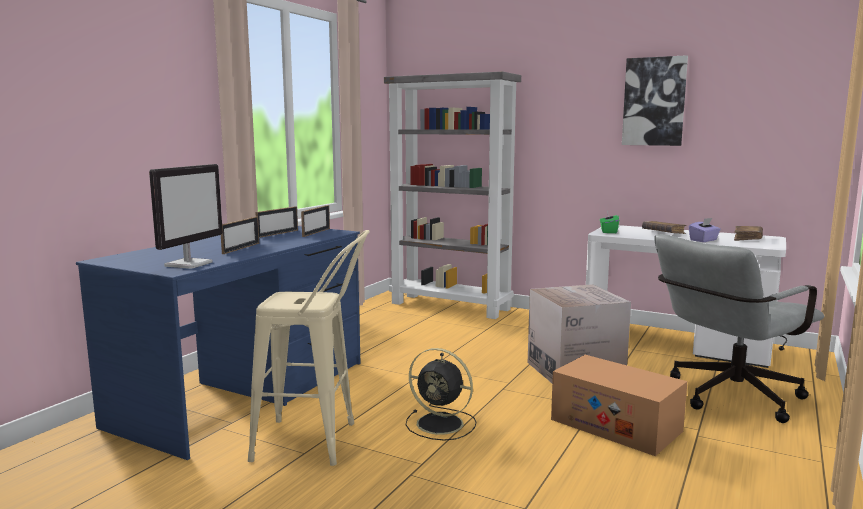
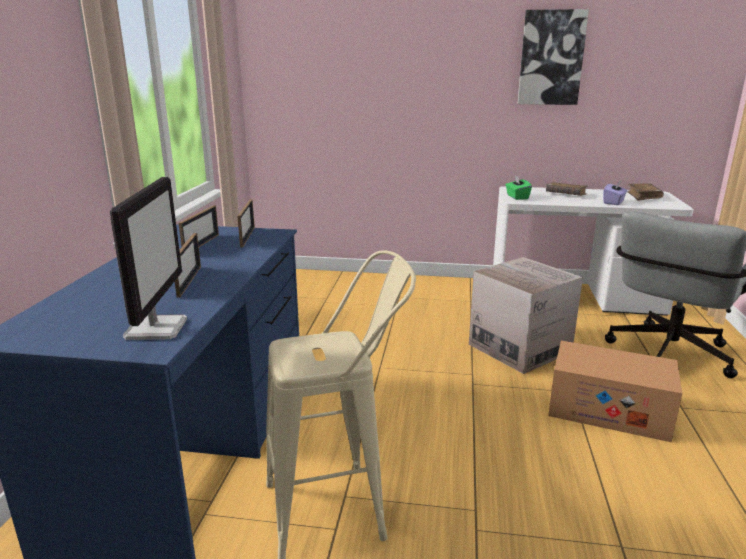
camera: 20 degrees left, 10 degrees up
(442, 424) = (452, 446): black fan -> none
(451, 306) = (338, 281): grey bookcase -> none

